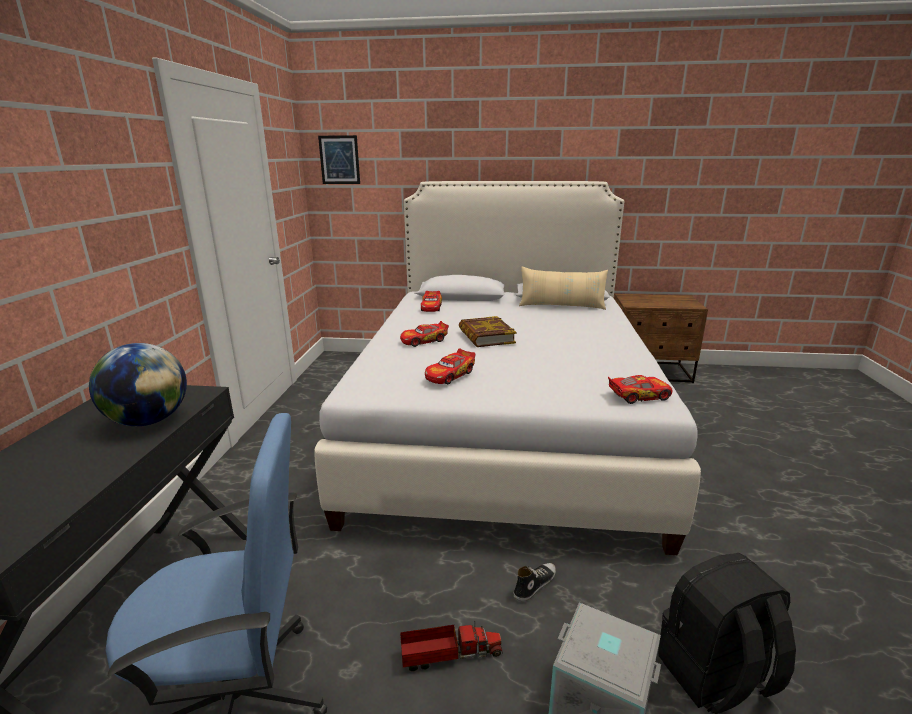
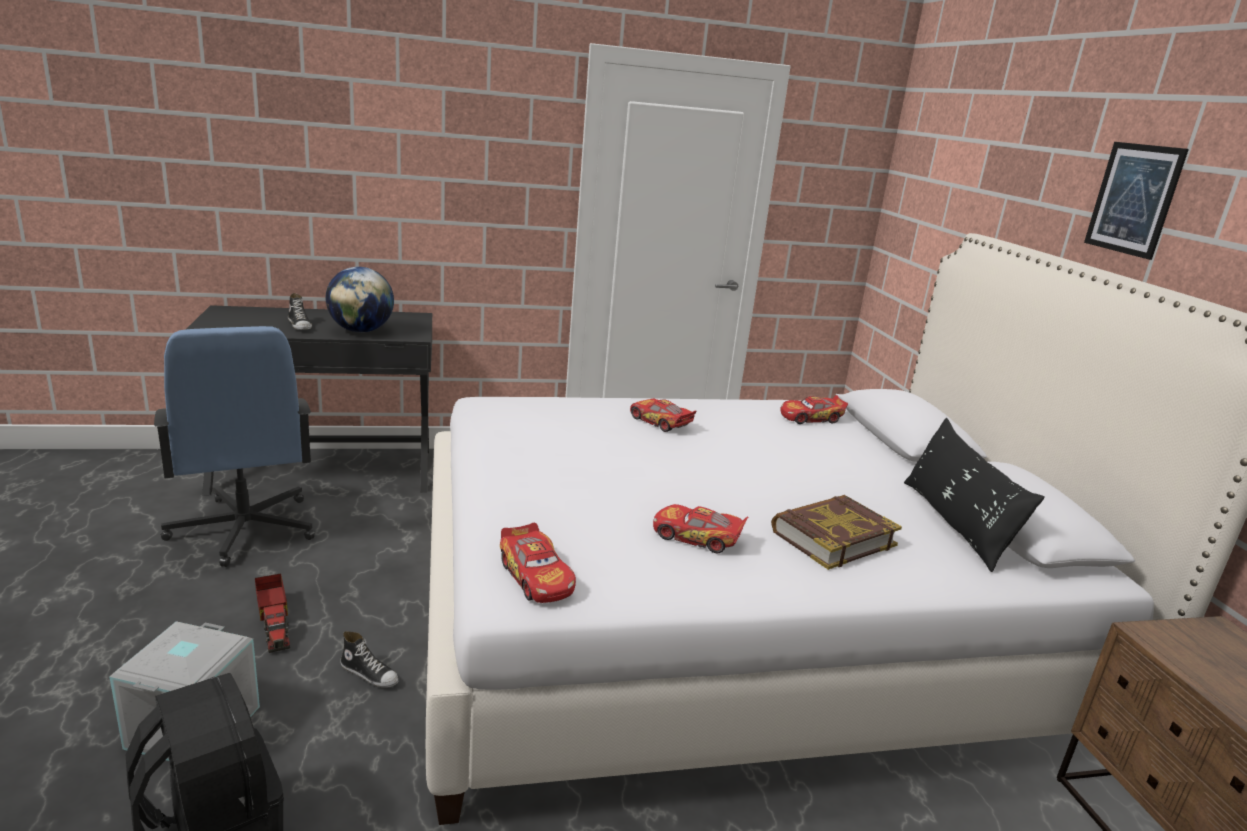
camera: 70 degrees right, 0 degrees up
(75, 461) = (300, 325): none -> shoe
(339, 160) = (916, 179): picture -> picture (1133, 199)
(450, 375) = (543, 441): toy car -> toy car (697, 537)
(486, 336) = (706, 458): book -> book (832, 538)
(561, 306) = (955, 523): beige pillow -> black pillow

